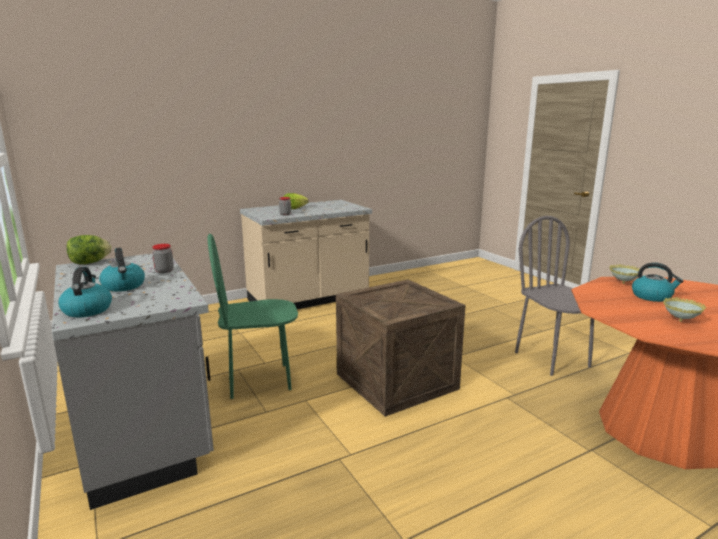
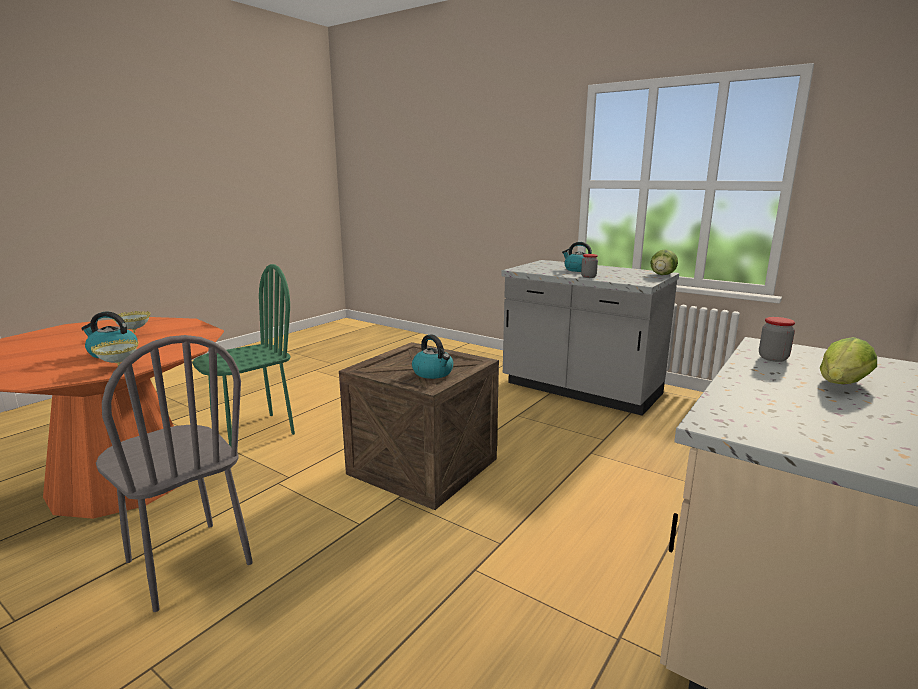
camera: 155 degrees right, 0 degrees up
(87, 310) = (554, 263): kettle -> kettle (433, 373)
(259, 380) = (564, 435): green chair -> green chair (253, 432)

